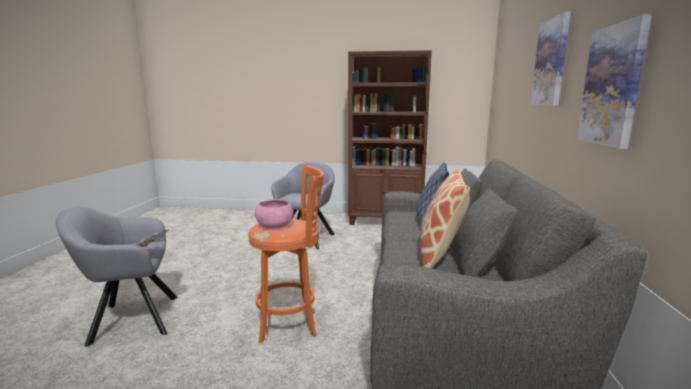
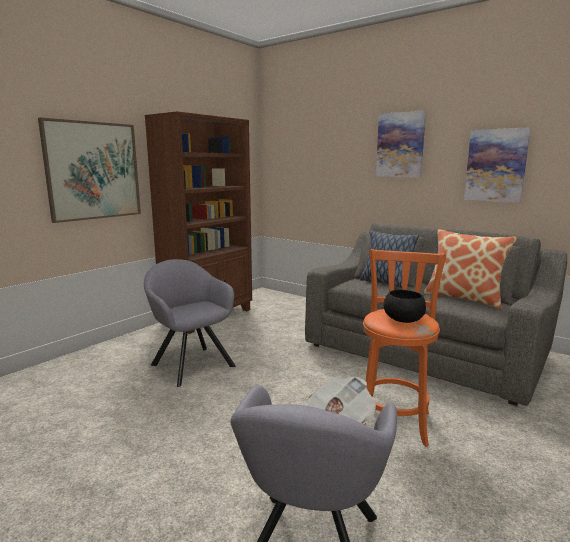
camera: 60 degrees left, 0 degrees up
(274, 226) = (404, 319): pink bowl -> black bowl
(313, 97) = (93, 171): none -> picture

